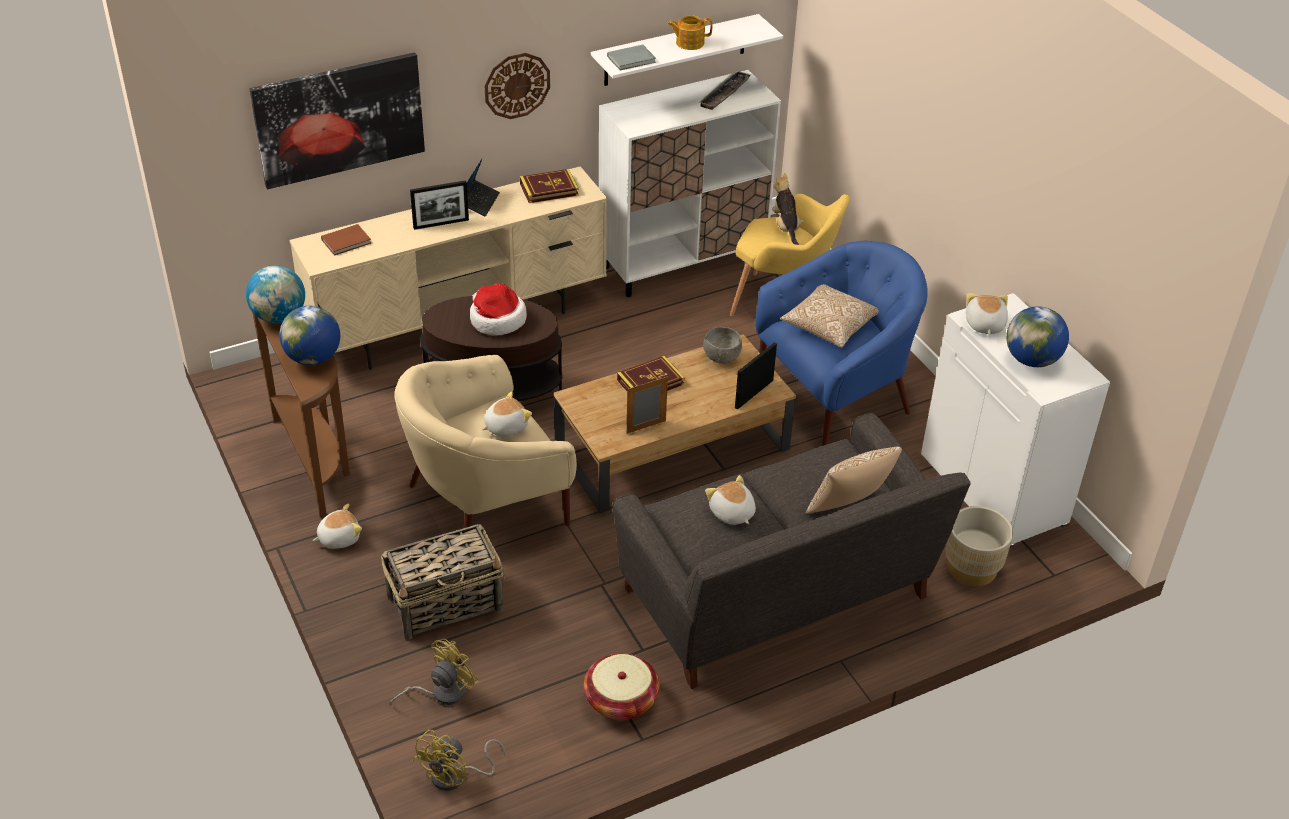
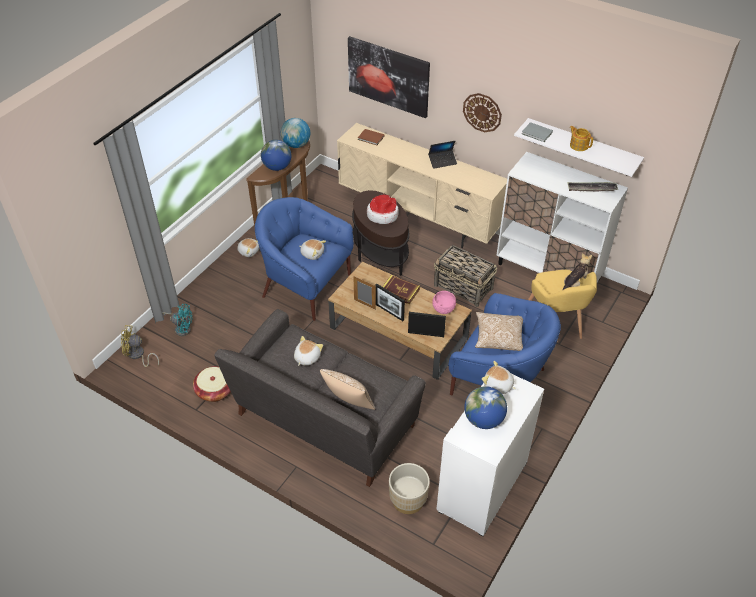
camera: 60 degrees right, 5 degrees up
(441, 224) = (412, 158): picture frame -> picture frame (389, 312)
(441, 693) = (181, 328): yellow fan -> turquoise fan
(446, 603) = (234, 303): basket -> basket (463, 287)
(486, 503) = (305, 286): beige armchair -> blue armchair
(549, 189) = (477, 178): book -> none
(721, 358) = (443, 309): grey bowl -> pink bowl
(984, 325) = (498, 385): plush toy -> plush toy turned 120 degrees counterclockwise

